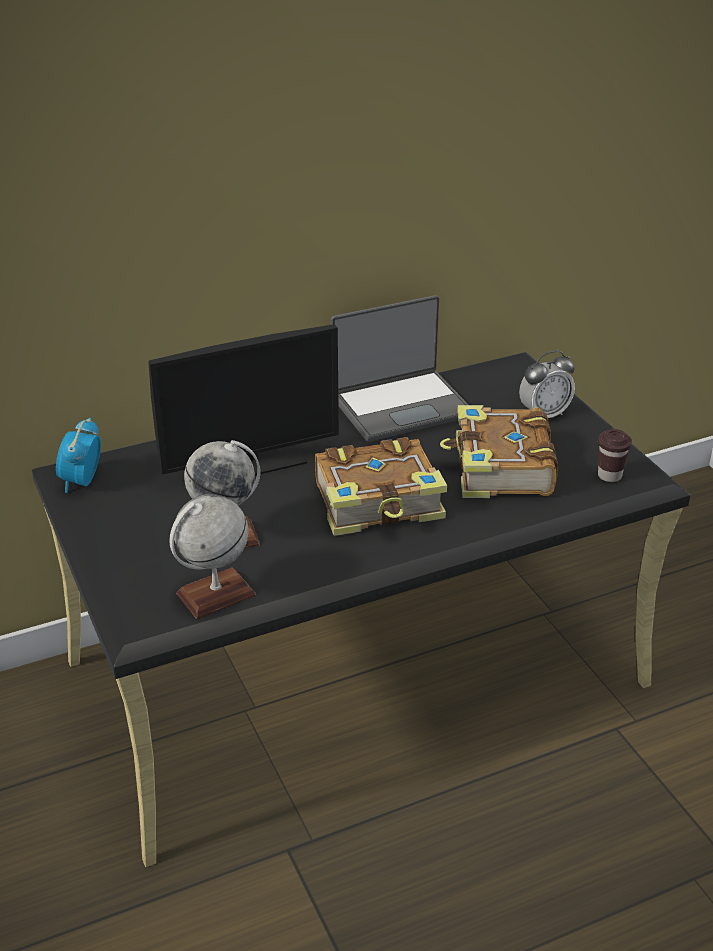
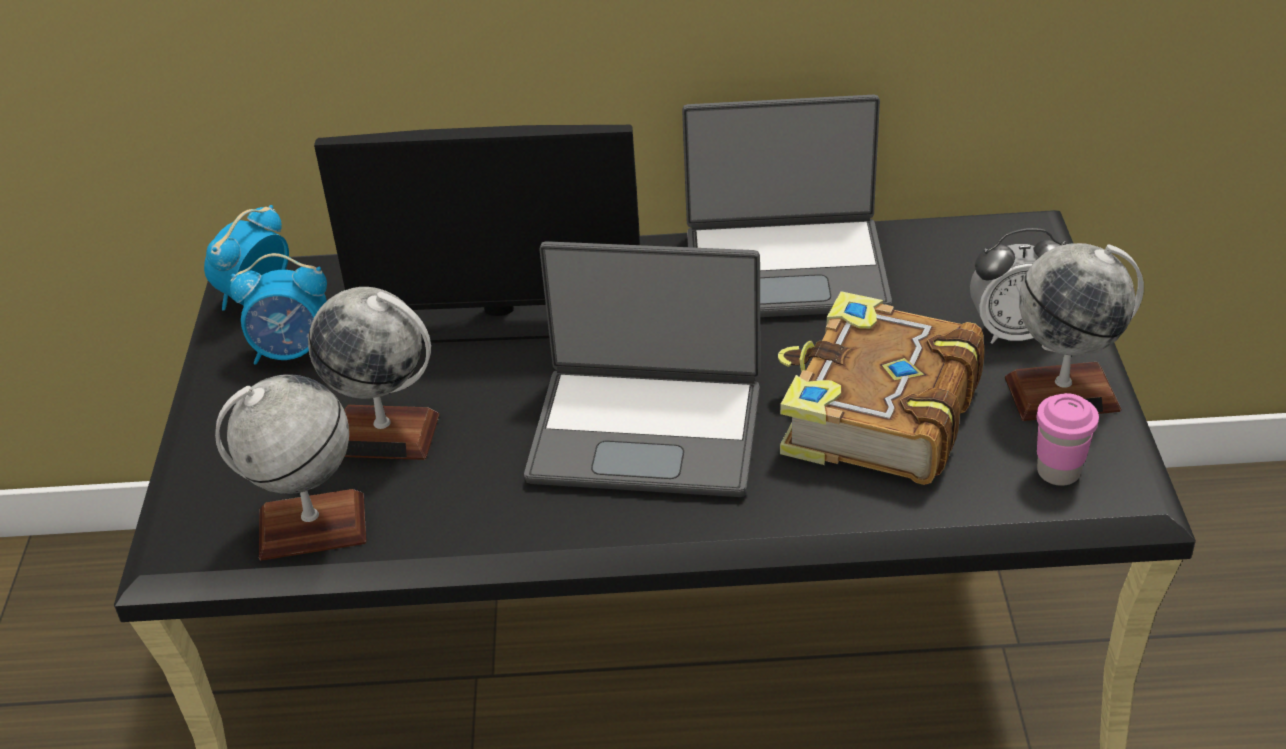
camera: 25 degrees right, 5 degrees up
(131, 506) = (293, 352): none -> alarm clock
(380, 503) = (647, 431): book -> laptop
(588, 439) = (1062, 393): none -> globe
(609, 476) = (1058, 472): brown cup -> pink cup

